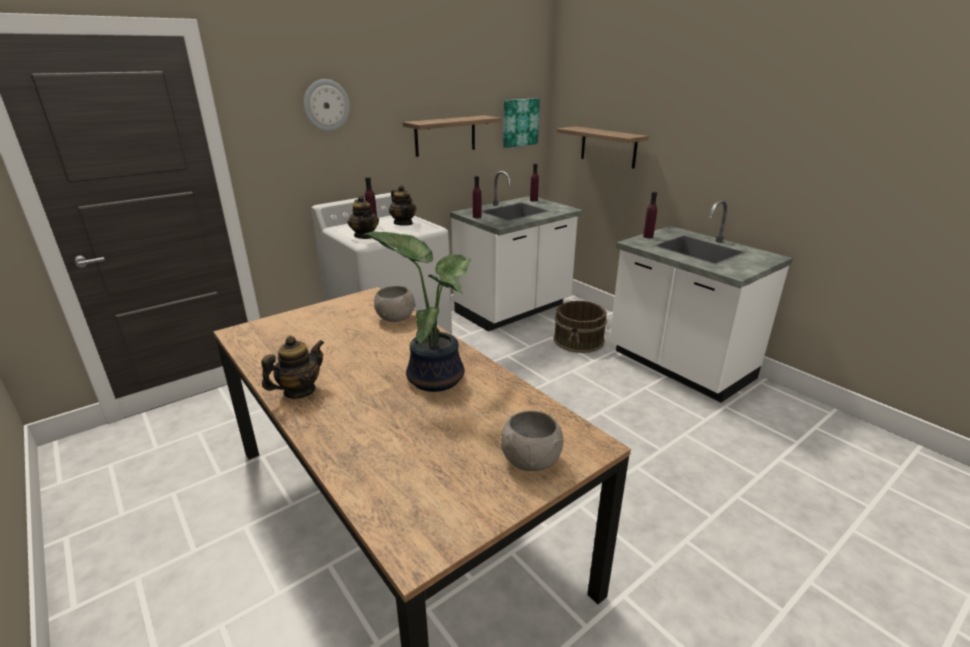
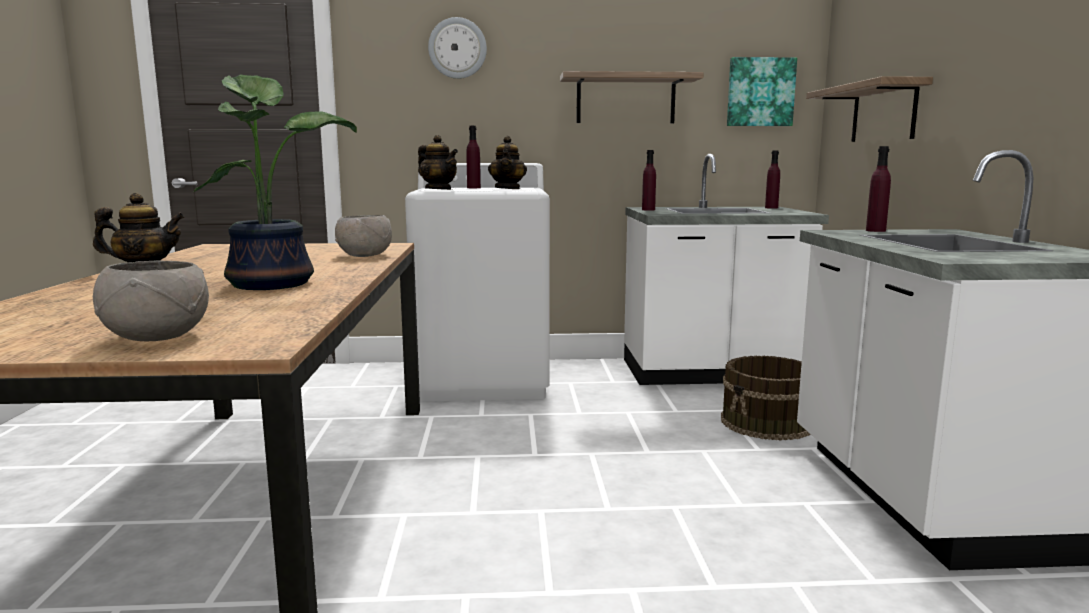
camera: 35 degrees right, 15 degrees down
(365, 236) = (438, 189): teapot -> teapot turned 60 degrees counterclockwise

